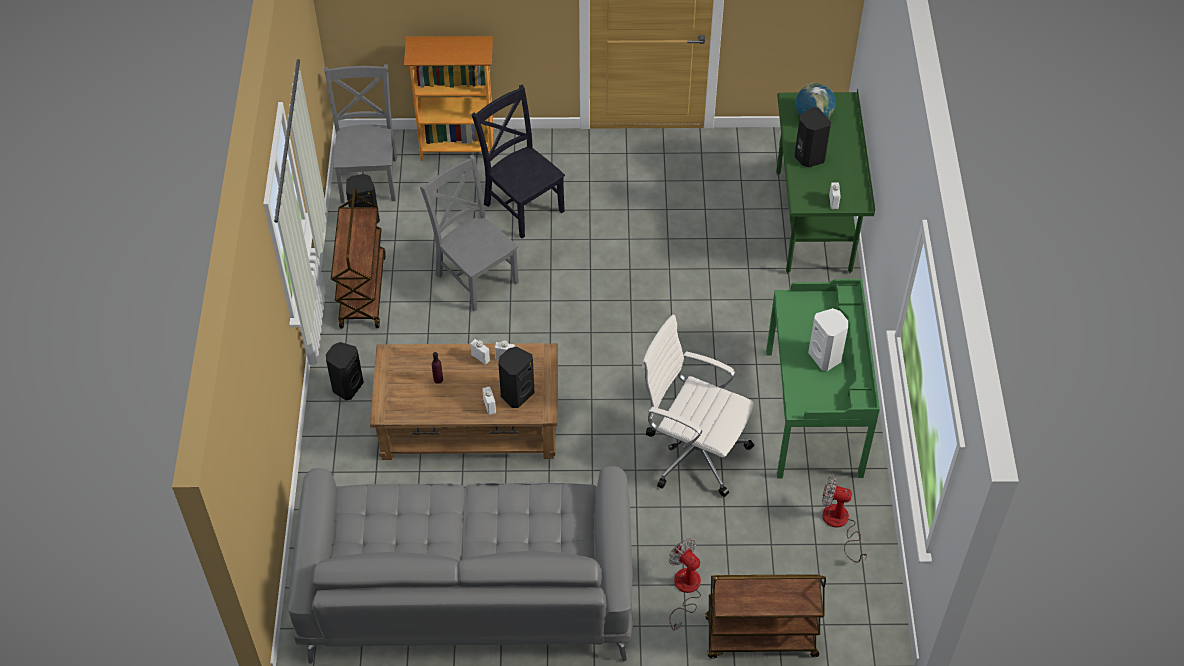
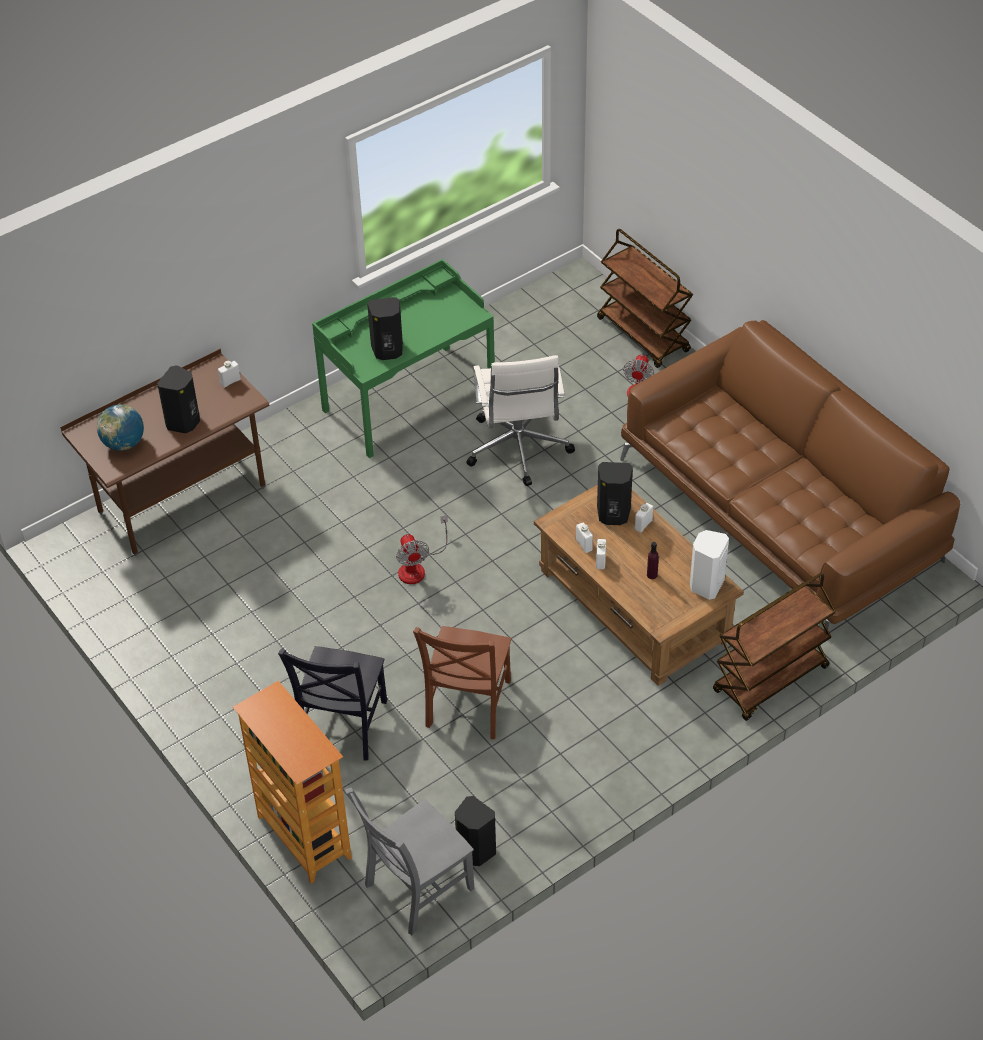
camera: 125 degrees left, 5 degrees down
(347, 387) = (685, 718): black speaker -> black speaker (387, 351)
(362, 290) = (568, 785): brown cart -> brown cart (770, 680)
(467, 587) = (780, 511): grey sofa -> brown sofa
(475, 276) = (467, 706): grey chair -> brown chair
(813, 222) = (182, 500): green desk -> brown desk
(826, 357) = (407, 323): white speaker -> white speaker (706, 585)
(839, 524) = (503, 339): fan -> fan (417, 567)

